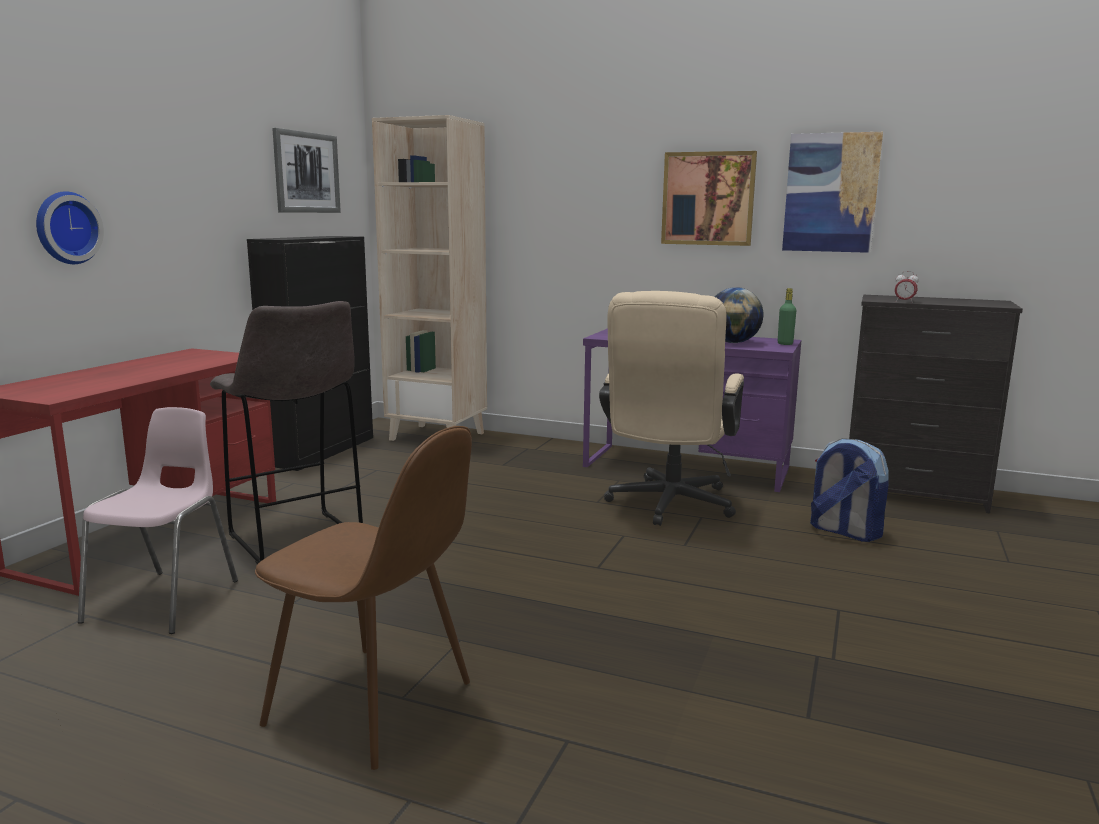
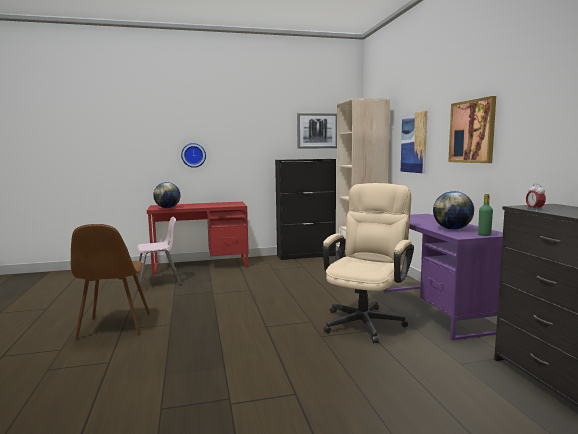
camera: 55 degrees right, 5 degrees down
(84, 389) = (167, 208): none -> globe
(297, 539) = (221, 279): grey stool -> none
(668, 506) = (366, 320): beige office chair -> beige office chair turned 135 degrees clockwise
(831, 193) = (537, 121): picture -> picture (414, 143)
(843, 531) = (422, 372): backpack -> none

